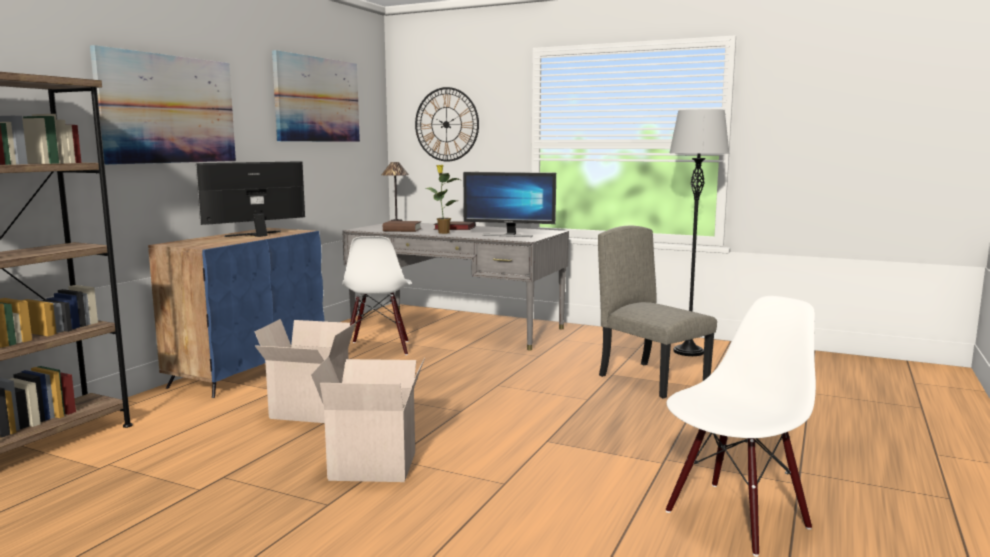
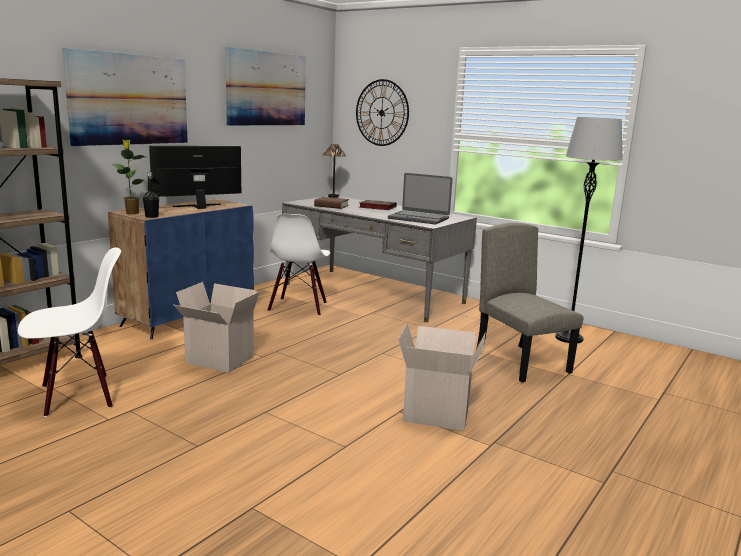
camera: 10 degrees right, 5 degrees up
(208, 246) = (152, 216): none -> black bottle
(375, 465) = (249, 415): cardboard box -> cardboard box (438, 413)
(443, 232) = (364, 211): potted plant -> potted plant (132, 213)
(509, 235) = (419, 218): monitor -> laptop
(735, 518) = (529, 507): white chair -> white chair (78, 396)

